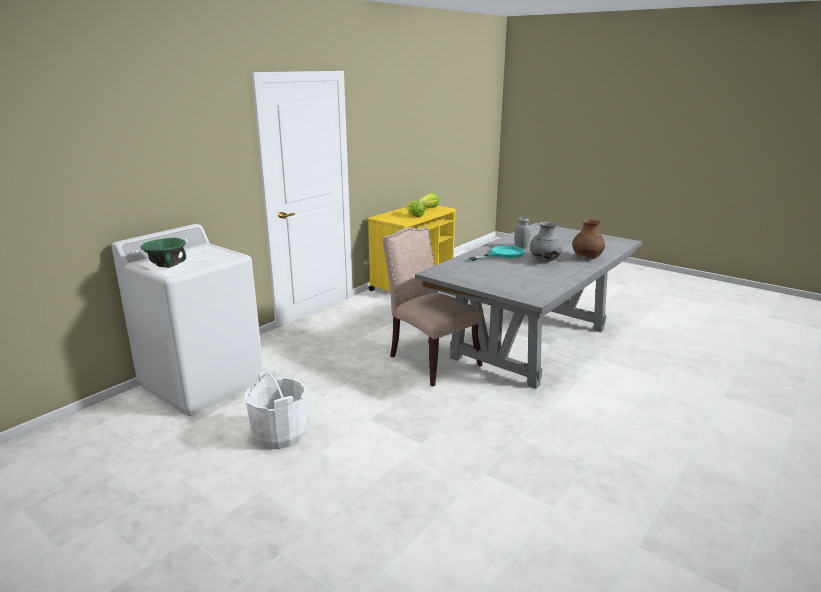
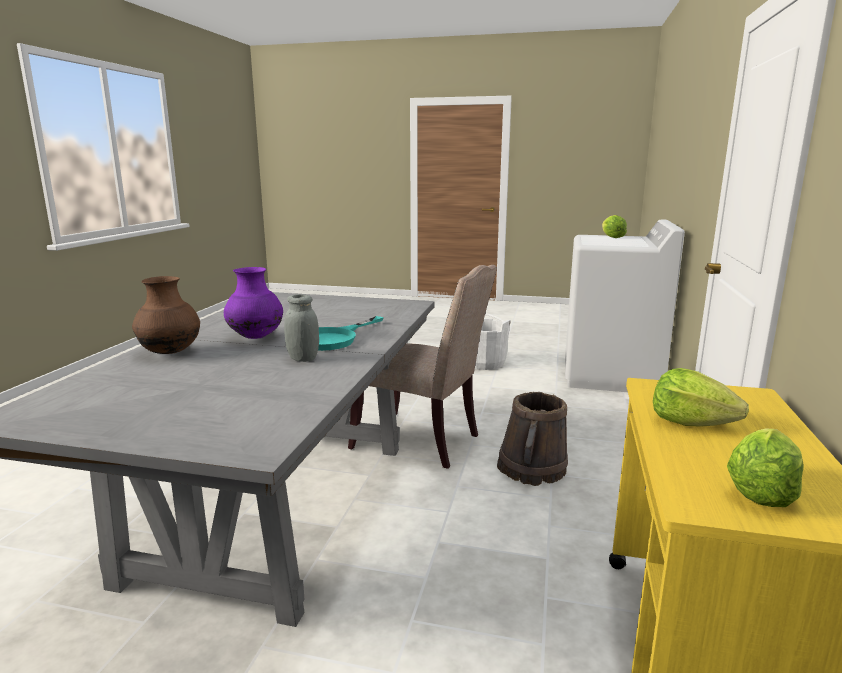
camera: 155 degrees right, 5 degrees down
(167, 265) = (611, 237): green bowl -> lettuce
(385, 333) = (532, 468): none -> brown bucket
(544, 261) = (256, 337): grey vase -> purple vase

